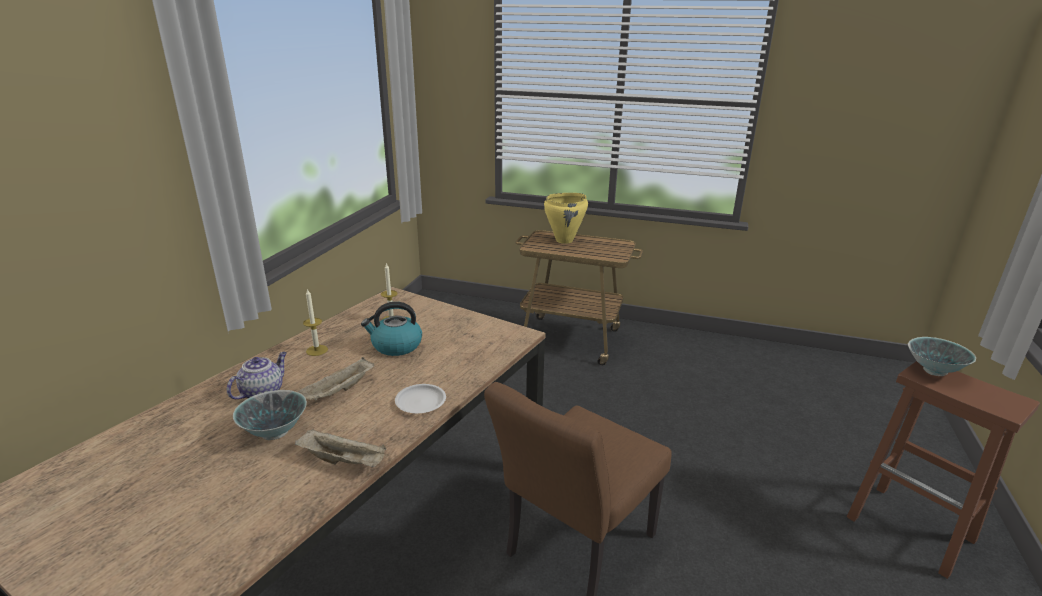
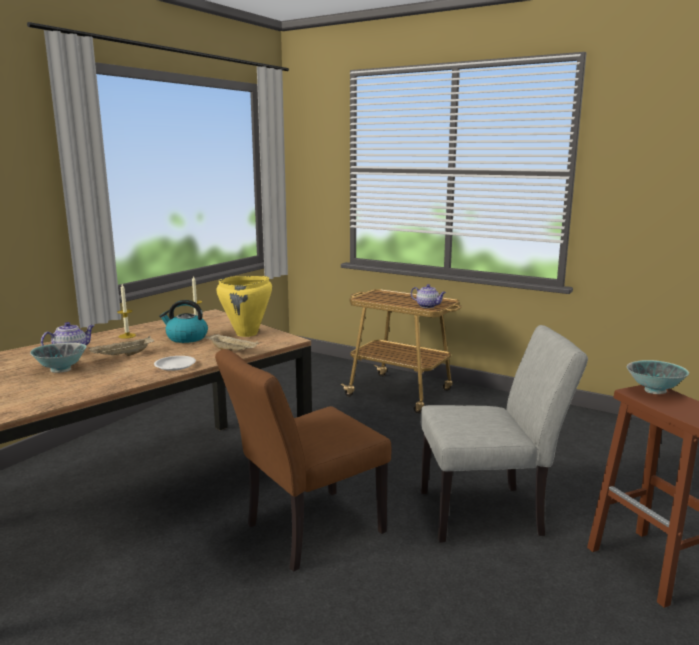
camera: 15 degrees right, 10 degrees down
(344, 461) = (94, 386): beige tray -> beige tray (233, 351)
(564, 240) = (395, 296): yellow cooking pot -> yellow cooking pot (247, 334)
(610, 253) = (428, 306): none -> teapot
(738, 488) = (490, 512): none -> grey chair

